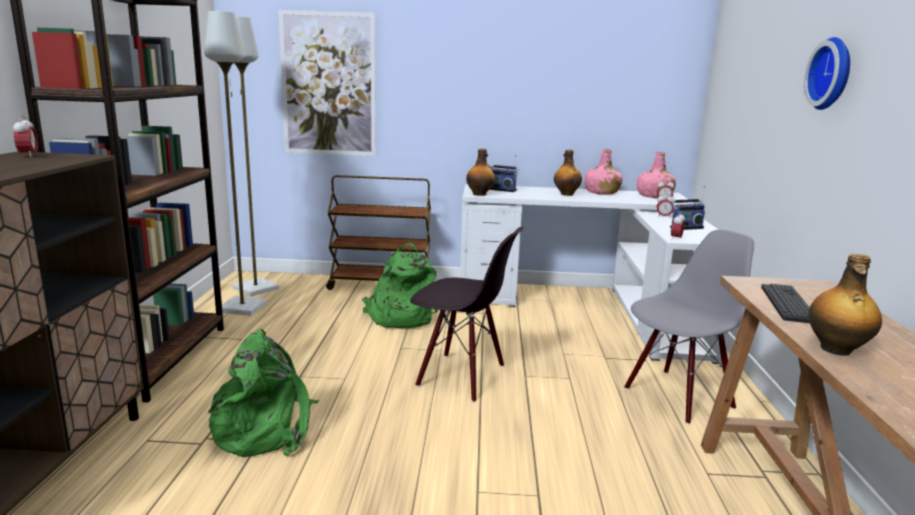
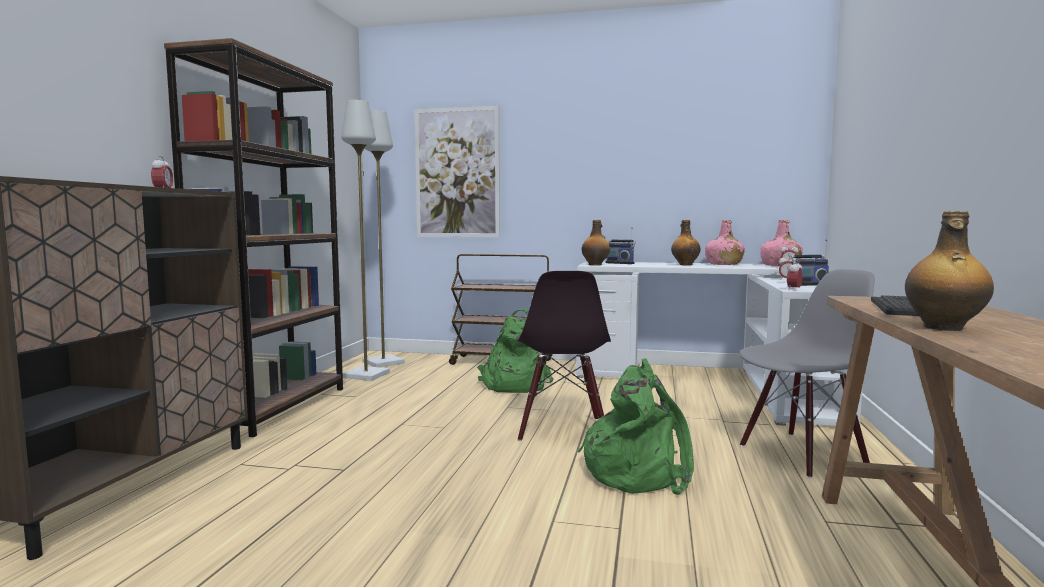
camera: 10 degrees right, 10 degrees down
(266, 429) = (354, 461): green backpack -> green backpack (637, 472)
(461, 376) = (562, 430): black chair -> black chair turned 60 degrees clockwise
(833, 74) = (942, 88): wall clock -> none

